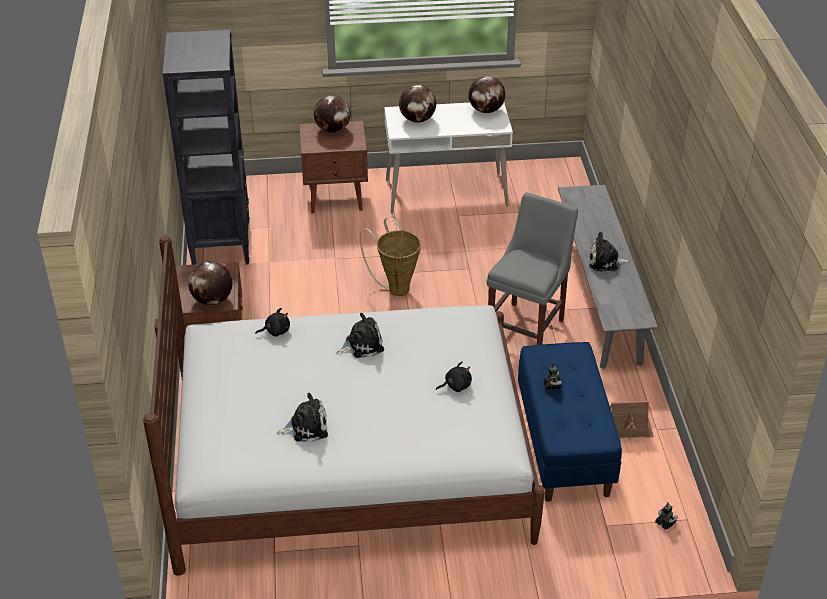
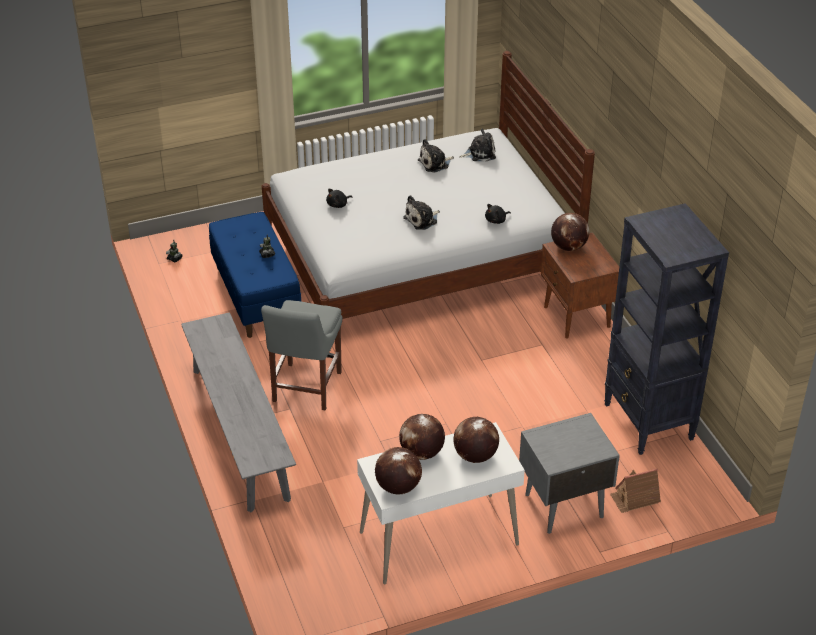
camera: 165 degrees right, 0 degrees up
(333, 129) = (575, 453): globe -> globe (421, 453)
(336, 198) = (562, 505): brown nightstand -> grey nightstand
(396, 287) = (446, 406): basket -> none
(605, 262) = (233, 379): plush toy -> plush toy (479, 153)
(628, 428) = (204, 317): toy house -> toy house (635, 498)

